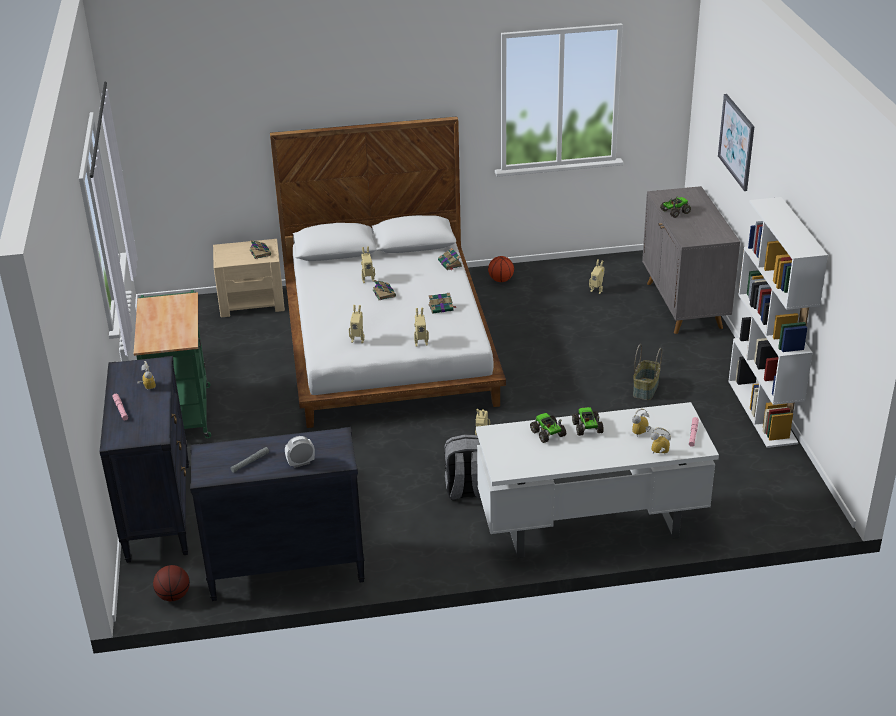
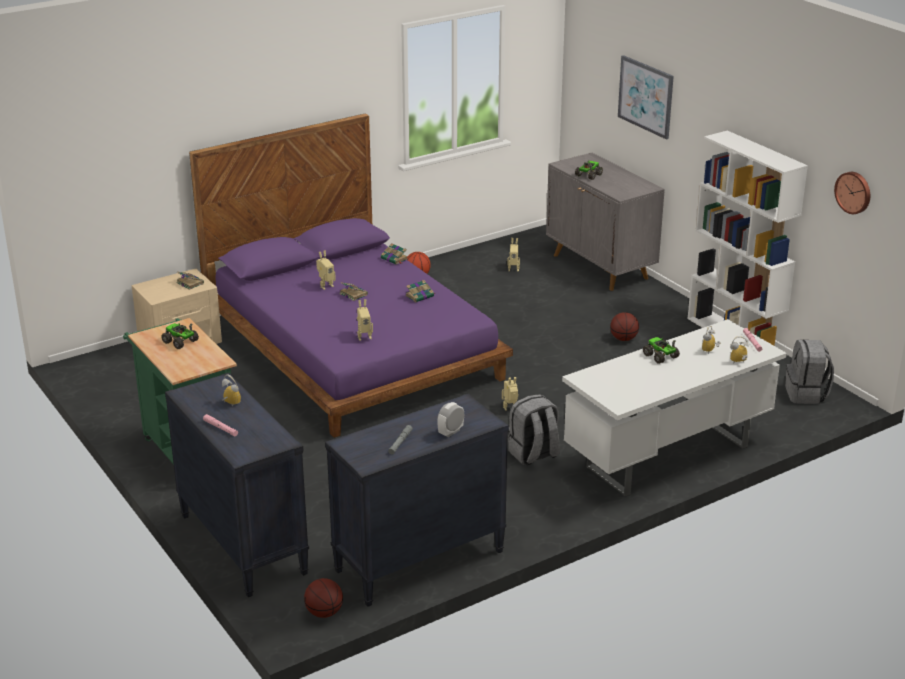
camera: 25 degrees left, 5 degrees down
(389, 343) = (353, 349): white bed -> purple bed
(421, 342) = (426, 328): toy robot -> none
(548, 434) = (631, 368): toy truck -> toy truck (180, 342)
(646, 389) = (623, 339): basket -> basketball
(787, 495) = (806, 394): none -> grey backpack
(856, 296) = (854, 192): none -> wall clock

